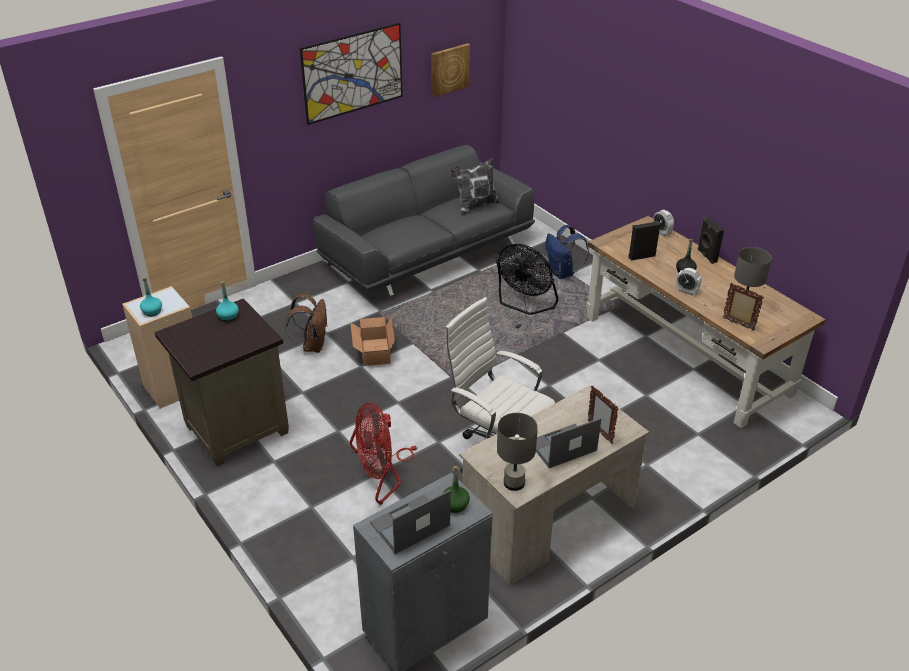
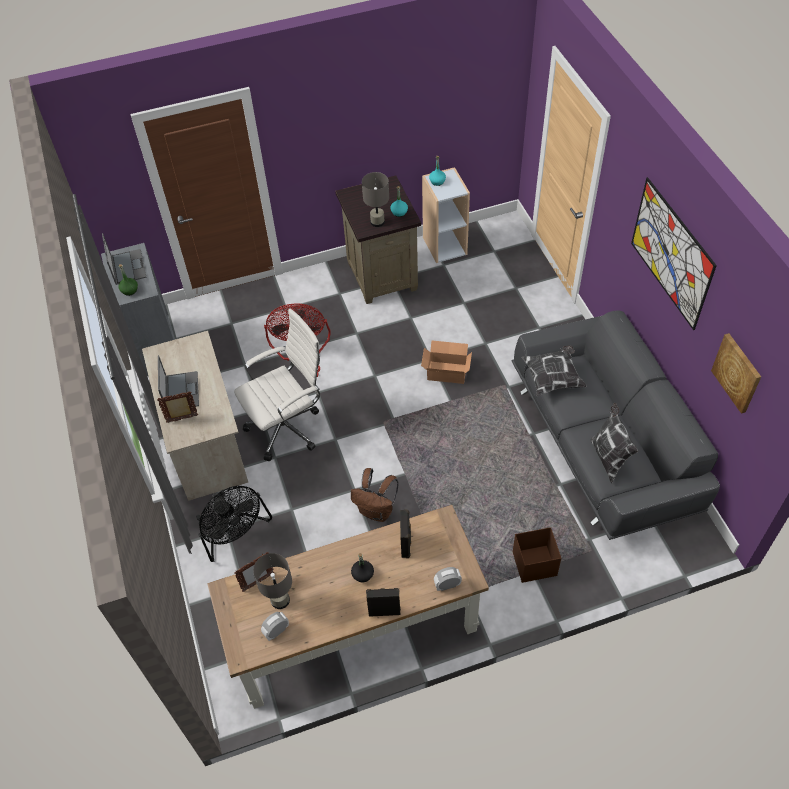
camera: 110 degrees right, 15 degrees up
(312, 345) = (470, 331): brown backpack -> brown backpack (377, 511)
(400, 240) = (553, 378): none -> pillow
(513, 483) = (163, 353): grey table lamp -> grey table lamp (377, 221)
(521, 306) = (483, 504): black fan -> black fan (231, 533)
(562, 273) = (533, 564): blue backpack -> brown storage box
(686, 291) = (329, 560): alarm clock -> alarm clock (277, 631)

